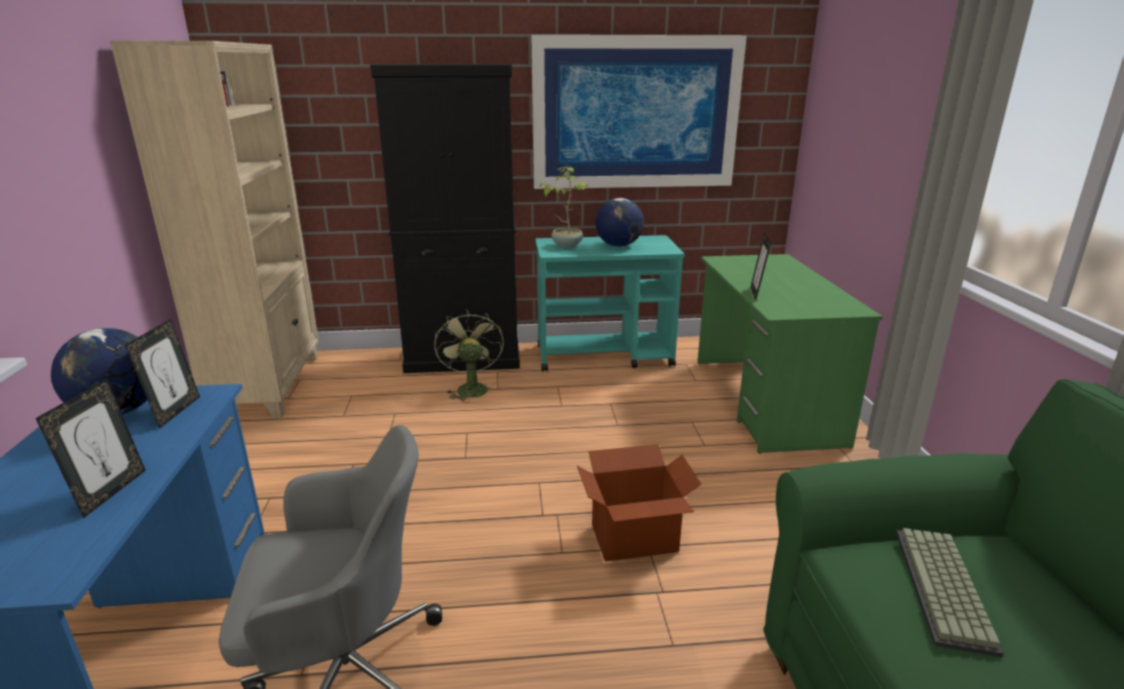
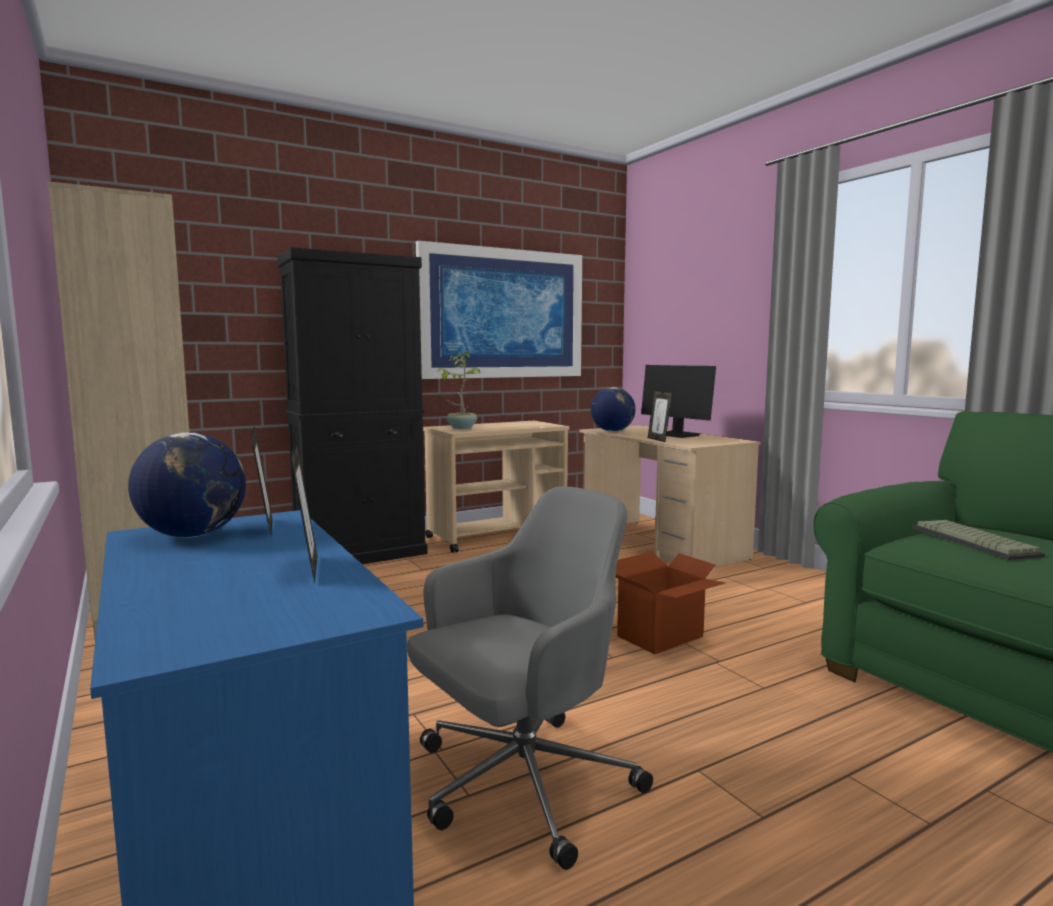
camera: 25 degrees left, 15 degrees down
(470, 388) = (393, 572): green fan -> none
(605, 356) = (498, 536): turquoise cart -> beige cart
(618, 245) = (507, 425): globe -> globe (612, 431)
(765, 401) = (661, 544): green desk -> beige desk
(795, 285) = (677, 435): none -> monitor

